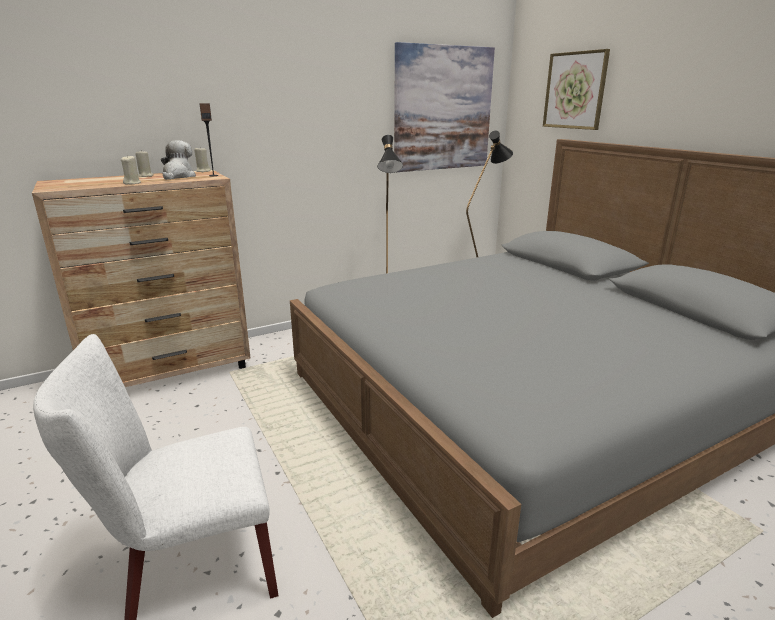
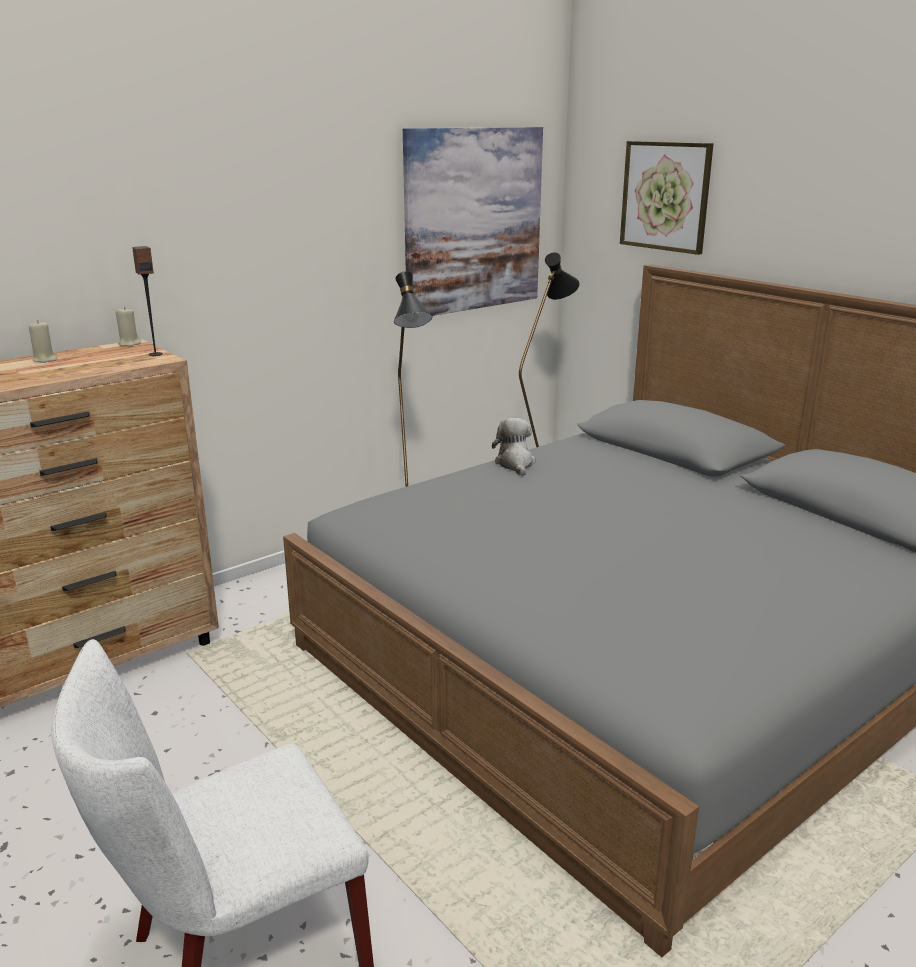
camera: 10 degrees left, 0 degrees up
(132, 183) = (39, 379): beige candle -> none
(178, 176) = (100, 359): plush toy -> plush toy (515, 464)

